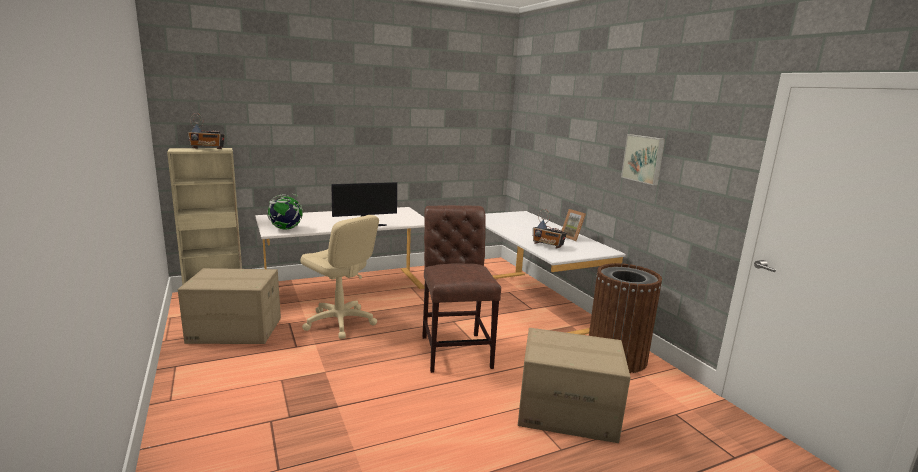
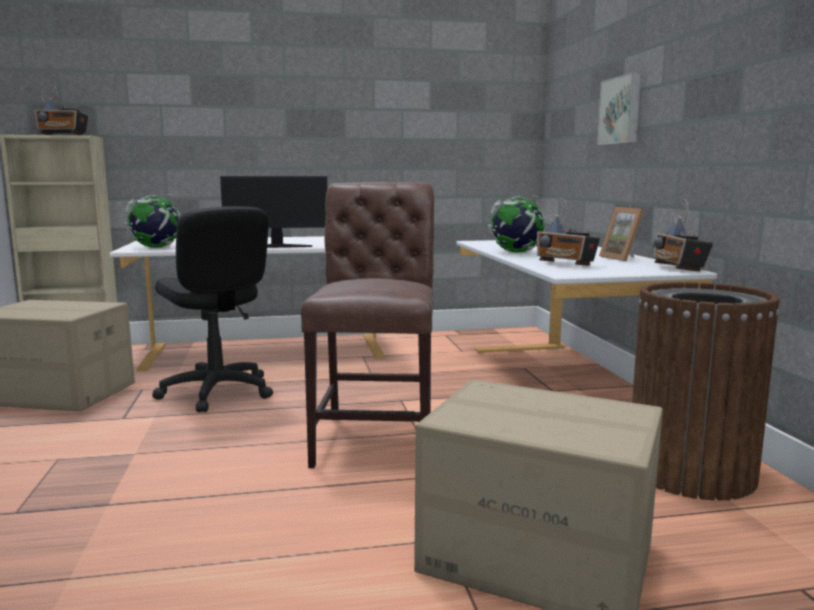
camera: 15 degrees right, 5 degrees down
(339, 322) = (217, 392): beige office chair -> black office chair
(512, 231) = (516, 252): none -> globe
(606, 249) = (679, 268): none -> radio
(644, 159) = (744, 78): picture -> picture (621, 110)

